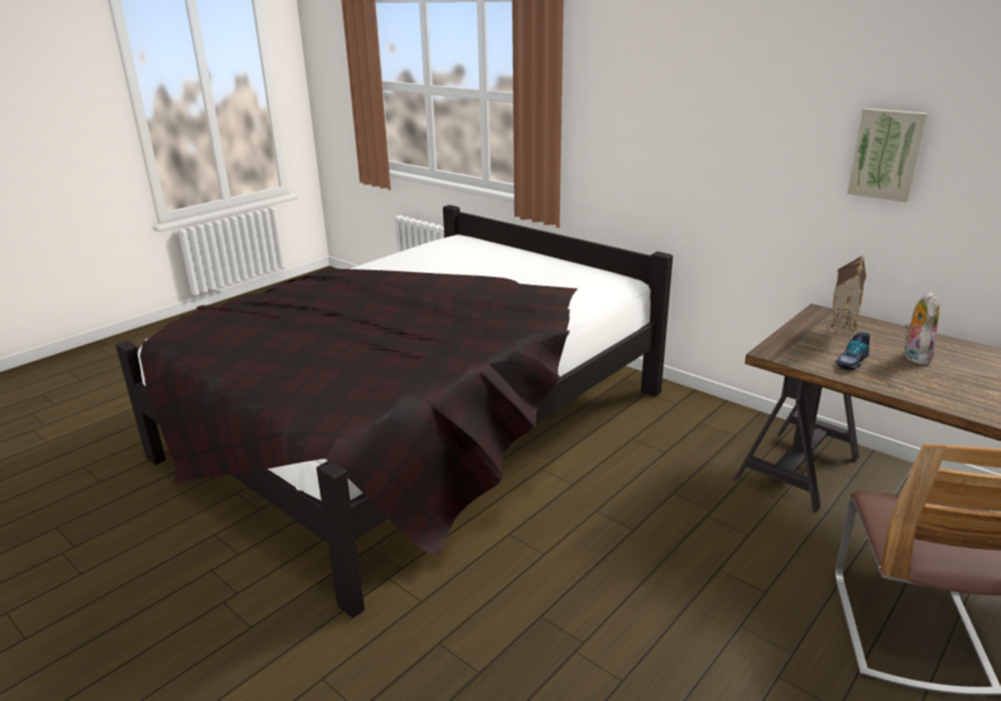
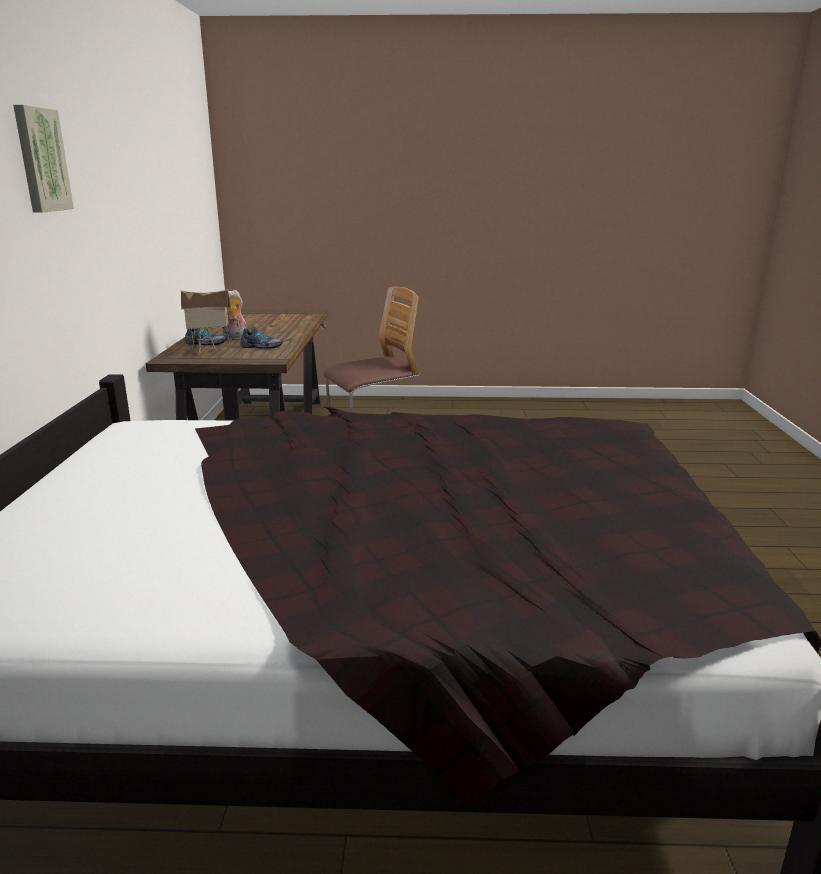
camera: 130 degrees left, 5 degrees down
(887, 154) = (134, 210): picture -> picture (40, 160)
(894, 338) = (205, 343): none -> shoe

